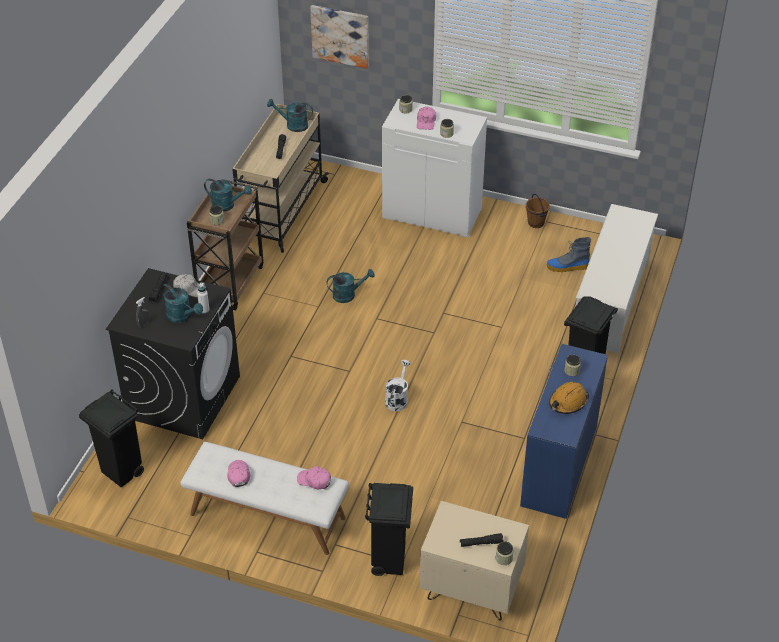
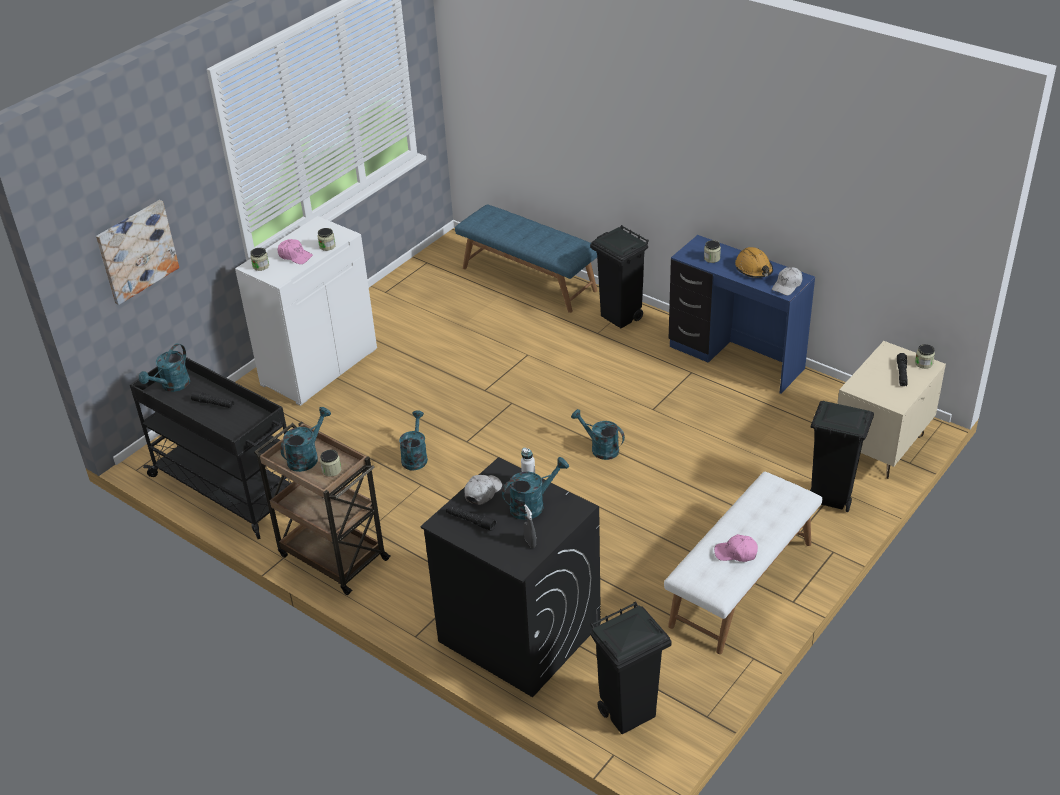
camera: 70 degrees left, 5 degrees down
(281, 212) = (229, 488): beige cart -> black cart
(314, 481) = (762, 492): pink cap -> none
(397, 398) = (600, 448): white watering can -> turquoise watering can
(536, 223) = (383, 299): brown bucket -> none
(551, 429) = (787, 285): none -> white cap
(567, 267) = (463, 293): boot -> none
(611, 302) = (529, 278): white shoe rack -> blue bench

